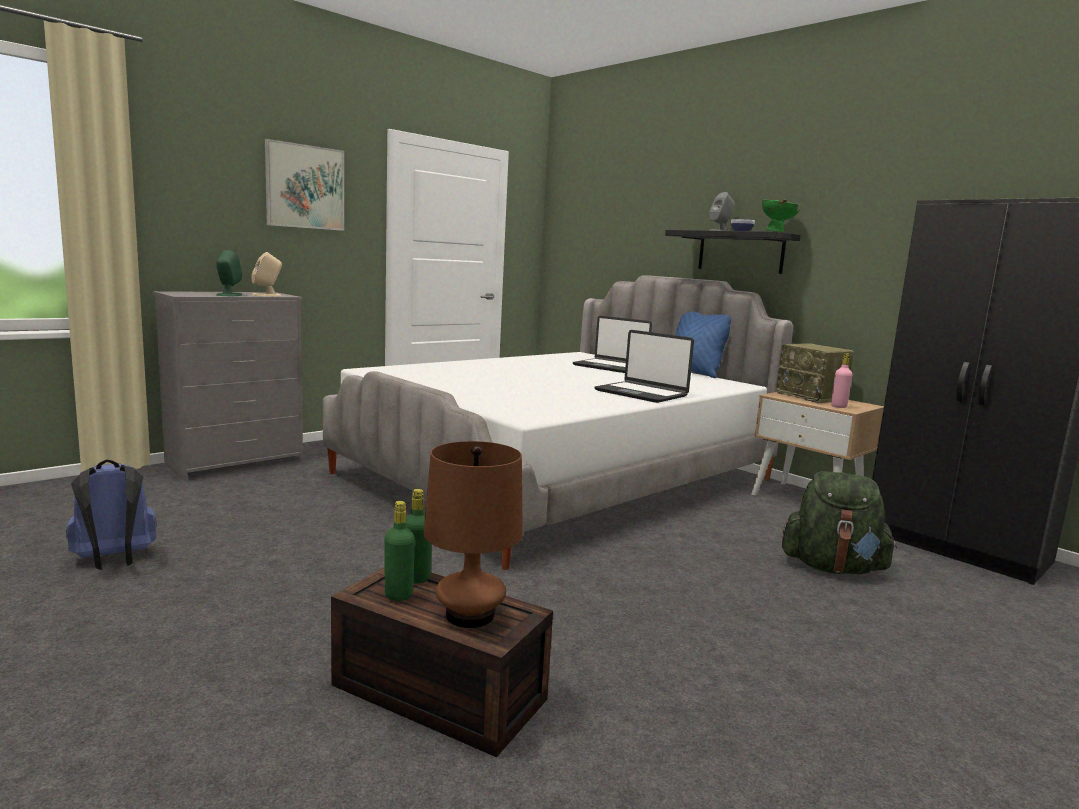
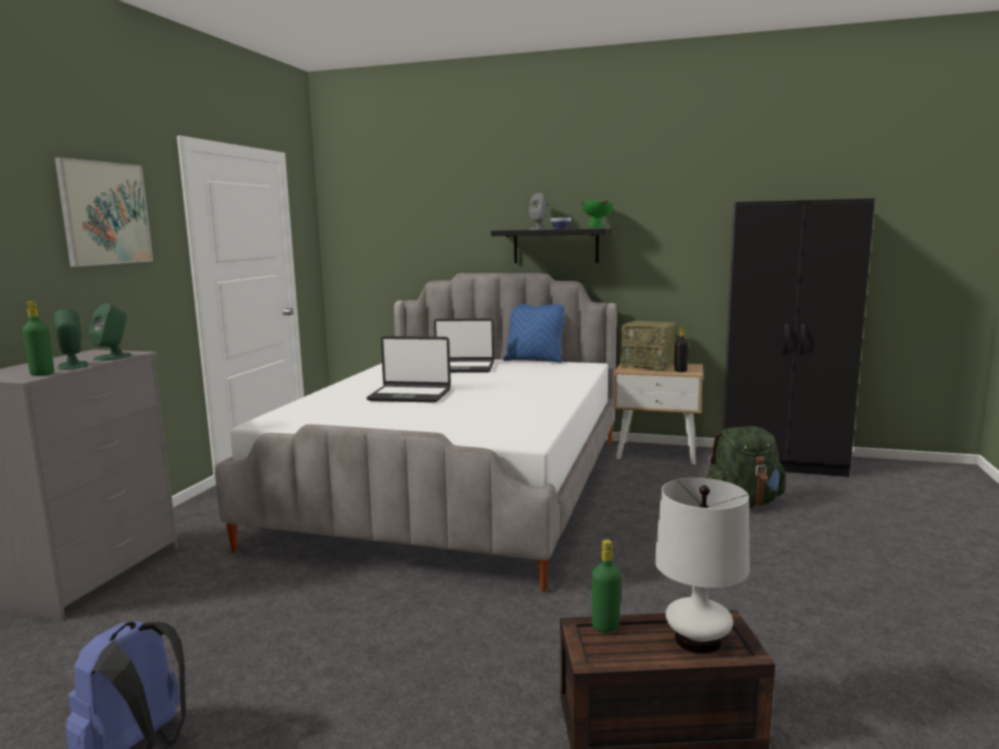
camera: 30 degrees left, 0 degrees up
(267, 295) = (113, 357): beige speaker -> green speaker
(398, 595) = (621, 647): green bottle -> green bottle (42, 374)
(470, 615) = (698, 640): brown table lamp -> white table lamp
(641, 393) = (547, 391): laptop -> laptop (410, 395)
(838, 406) = (680, 371): pink bottle -> black bottle

